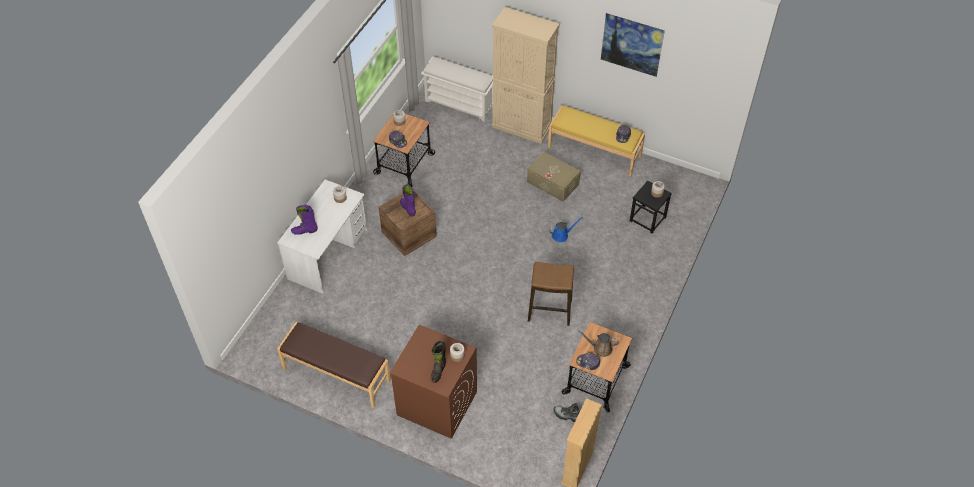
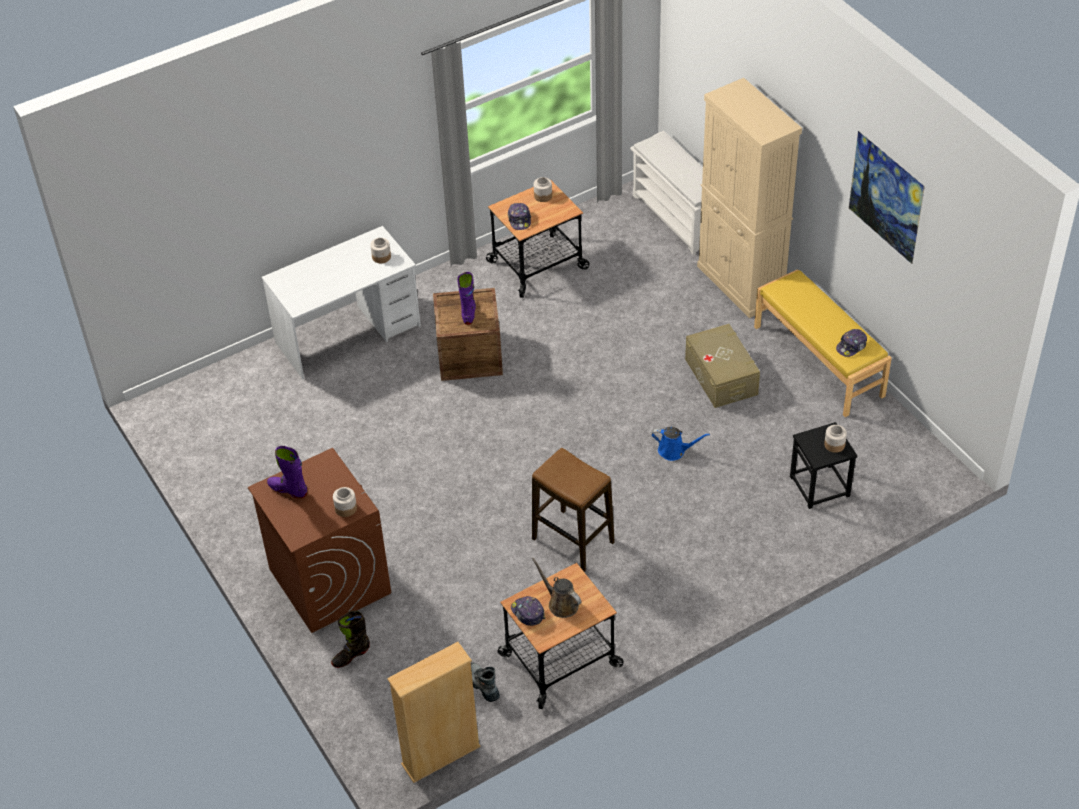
camera: 35 degrees right, 5 degrees down
(304, 231) = (305, 277): purple boot -> purple boot (288, 489)
(336, 375) = (238, 484): brown bench -> none
(438, 371) = (306, 515): black boot -> black boot (351, 655)

